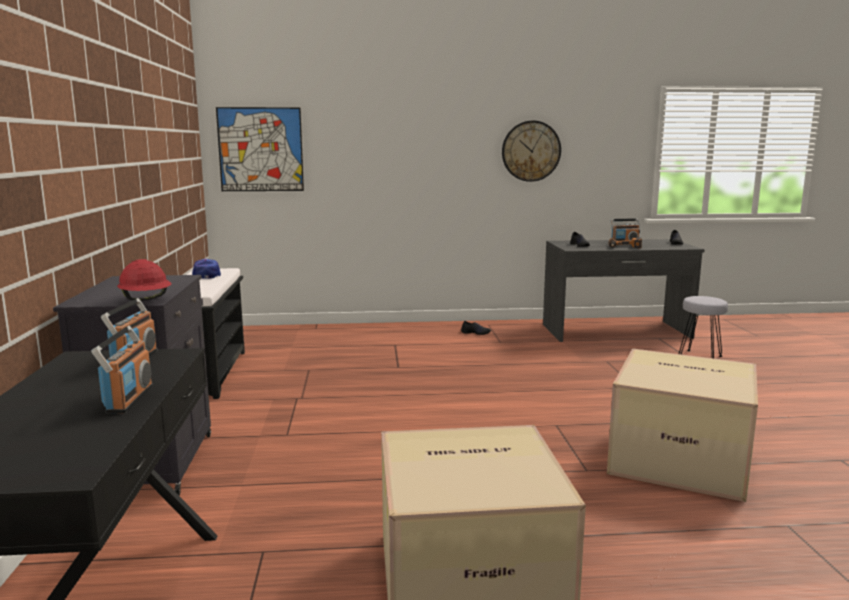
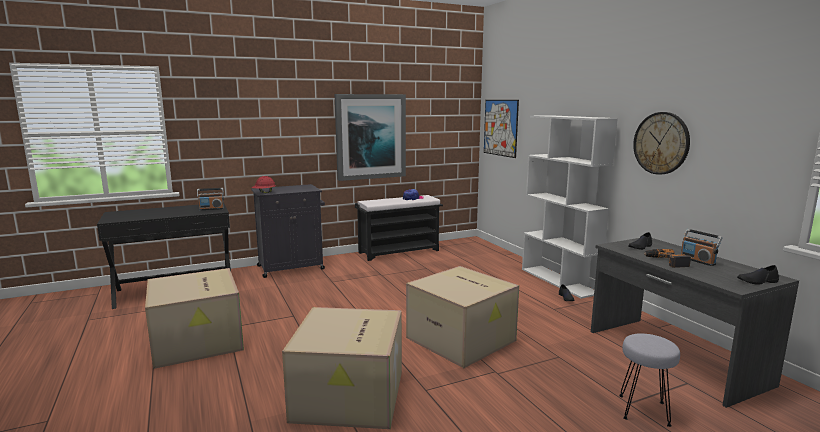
camera: 70 degrees right, 0 degrees up
(128, 399) = (167, 215): radio -> none
(143, 168) = (370, 136): none -> picture
(428, 326) = (559, 281): none -> white bookcase
(554, 388) = (462, 339): none -> cardboard box

